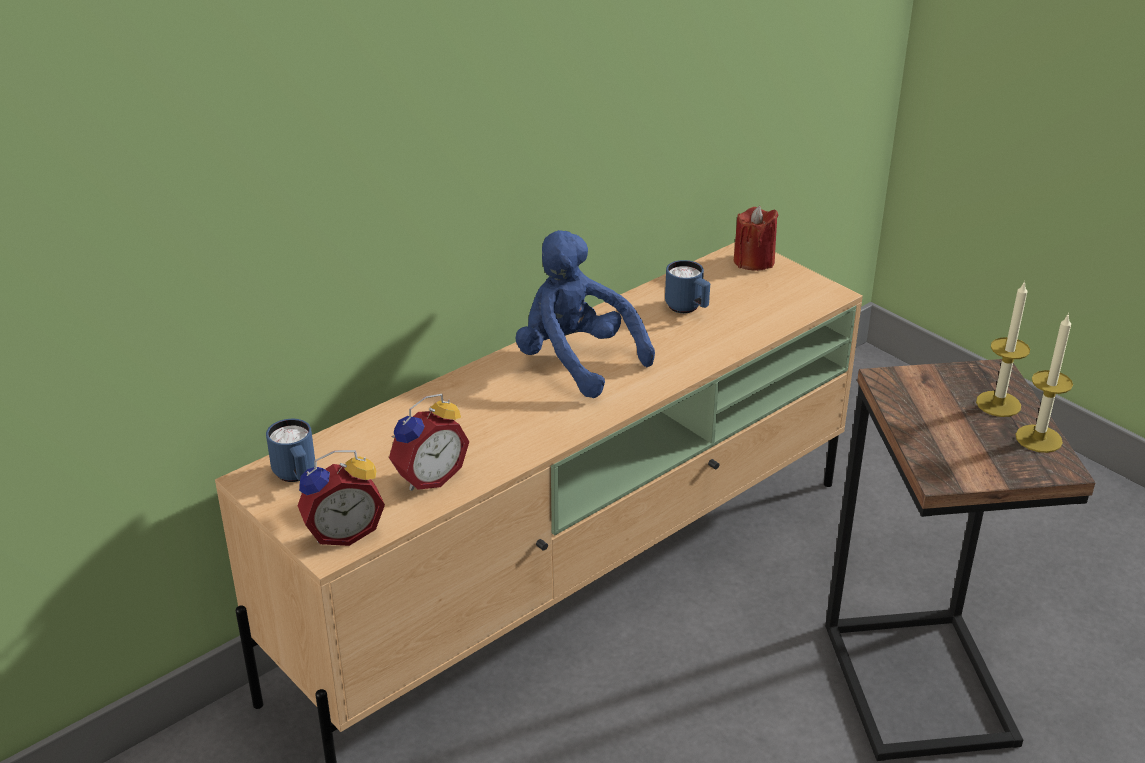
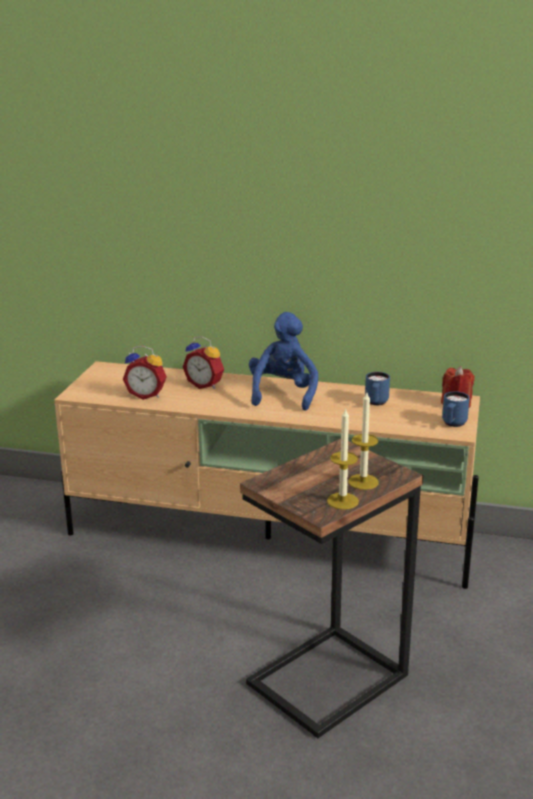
camera: 55 degrees right, 10 degrees down
(296, 476) = (115, 373): blue mug -> blue mug (453, 424)
(343, 532) = (88, 393): alarm clock -> alarm clock (205, 385)

